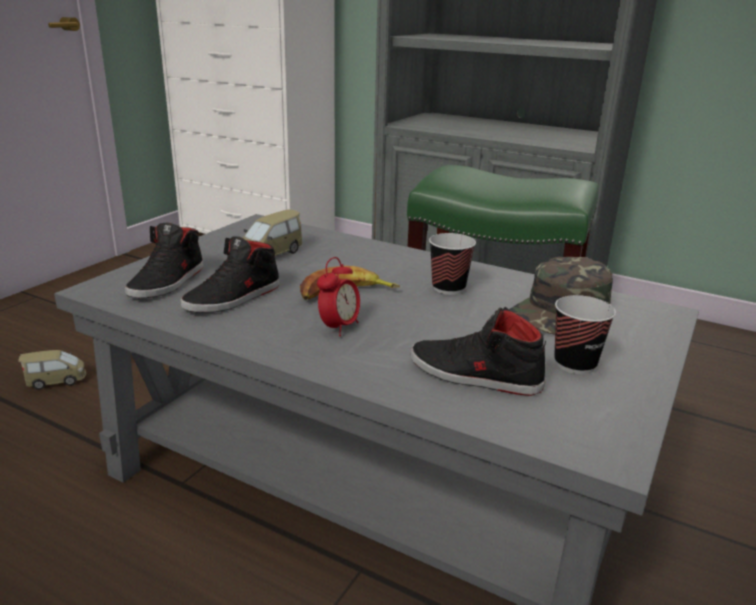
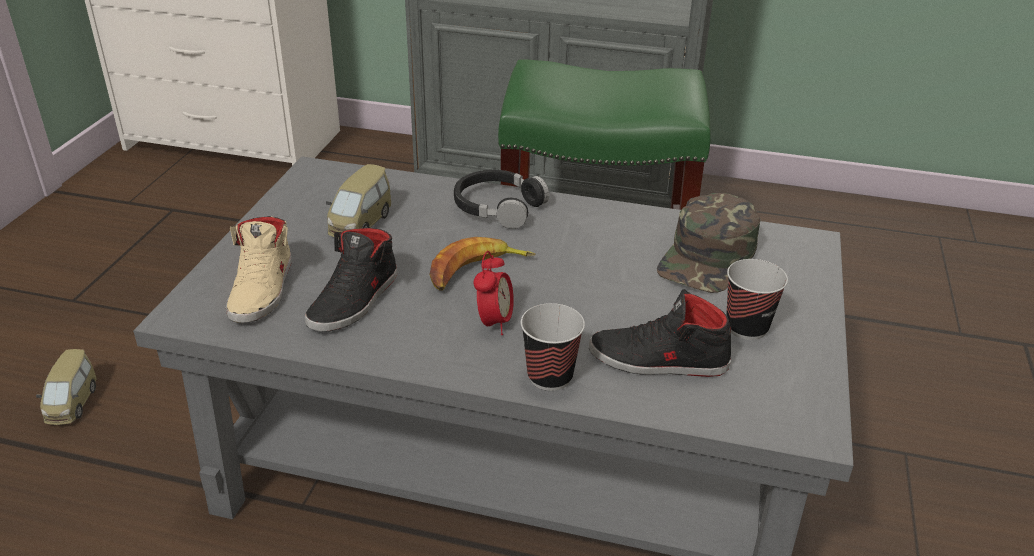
camera: 15 degrees left, 10 degrees up
(56, 381) = (72, 403): toy car -> toy car turned 120 degrees clockwise
(168, 282) = (263, 289): black shoe -> beige shoe
(388, 257) = (498, 207): none -> black headphones
(448, 288) = (583, 244): cup -> cup (550, 376)

